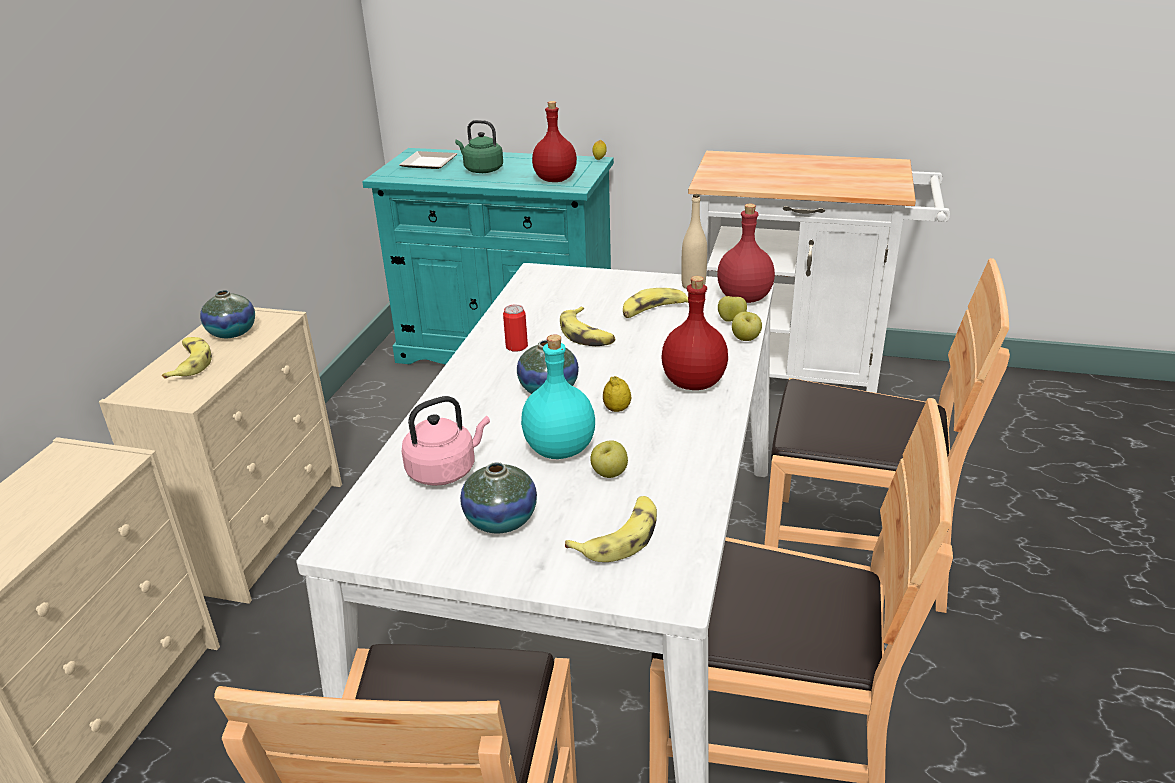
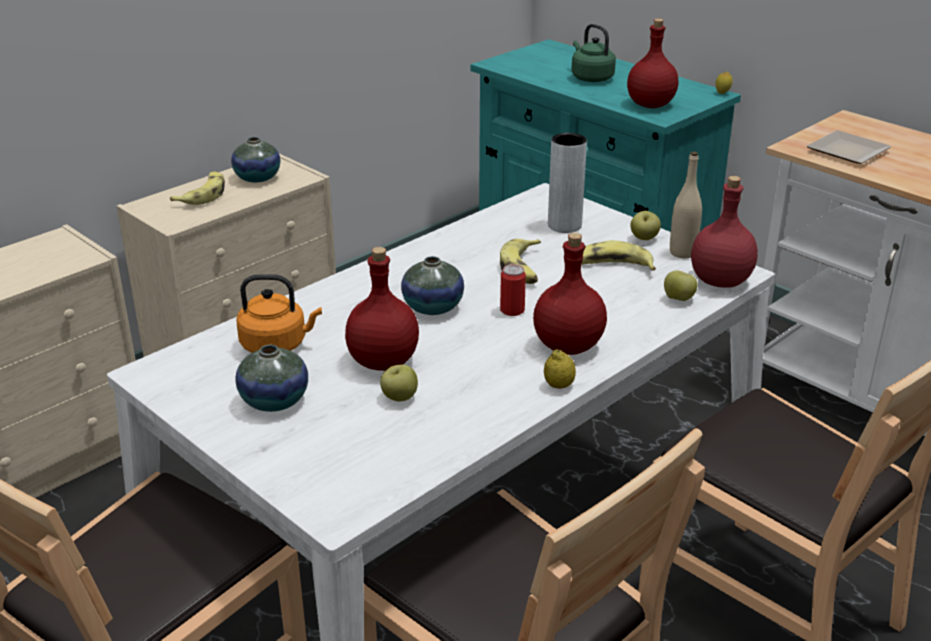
camera: 30 degrees right, 0 degrees up
(426, 163) = (546, 59): plate -> plate (844, 151)
(445, 470) = (277, 345): pink kettle -> orange kettle
(516, 346) = (449, 259): can -> can (512, 310)
(561, 449) = (384, 362): turquoise bottle -> red bottle
(580, 291) = (564, 225): none -> grey vase
(617, 409) = (470, 345): lemon -> lemon (559, 386)
(619, 537) = (348, 452): banana -> none
(745, 339) = (670, 322): apple -> apple (644, 239)

